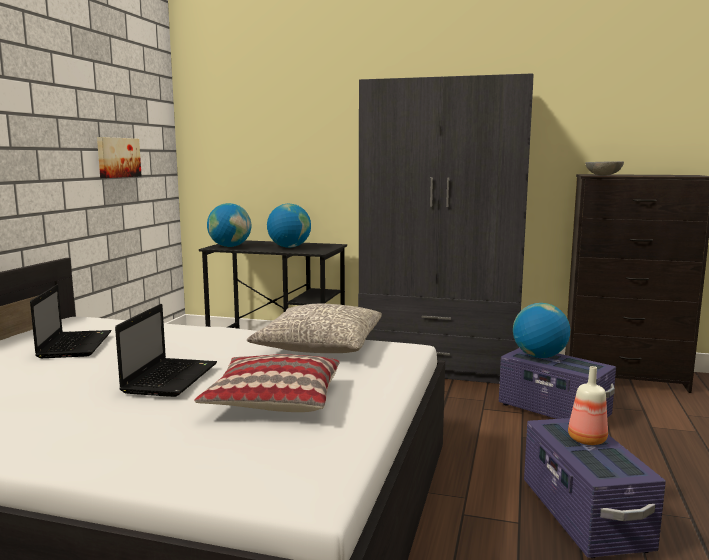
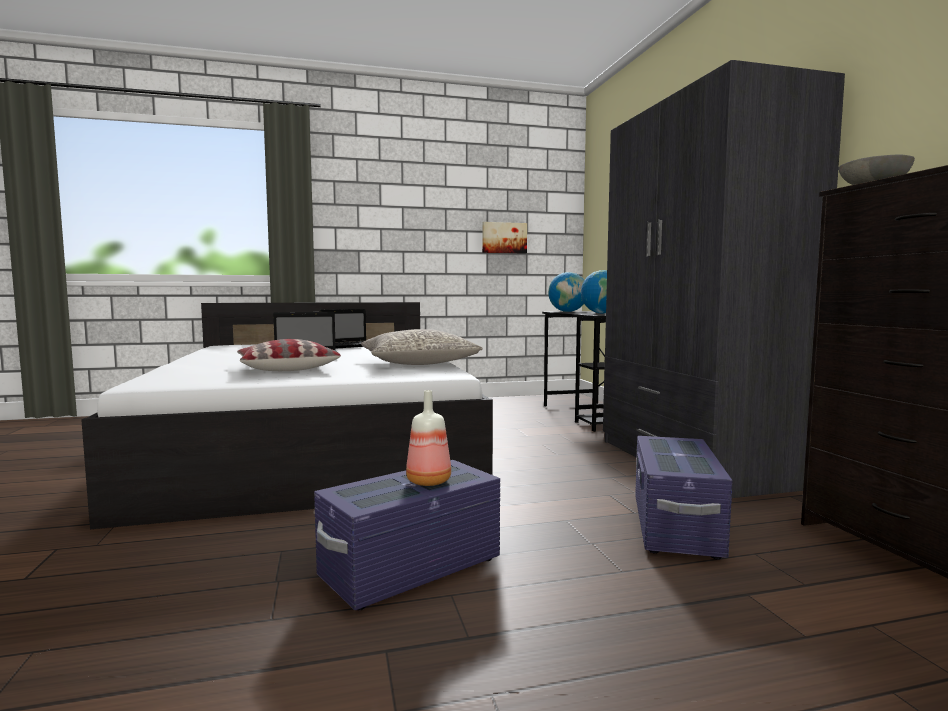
camera: 60 degrees right, 5 degrees down
(539, 356) = (675, 447): globe -> none

